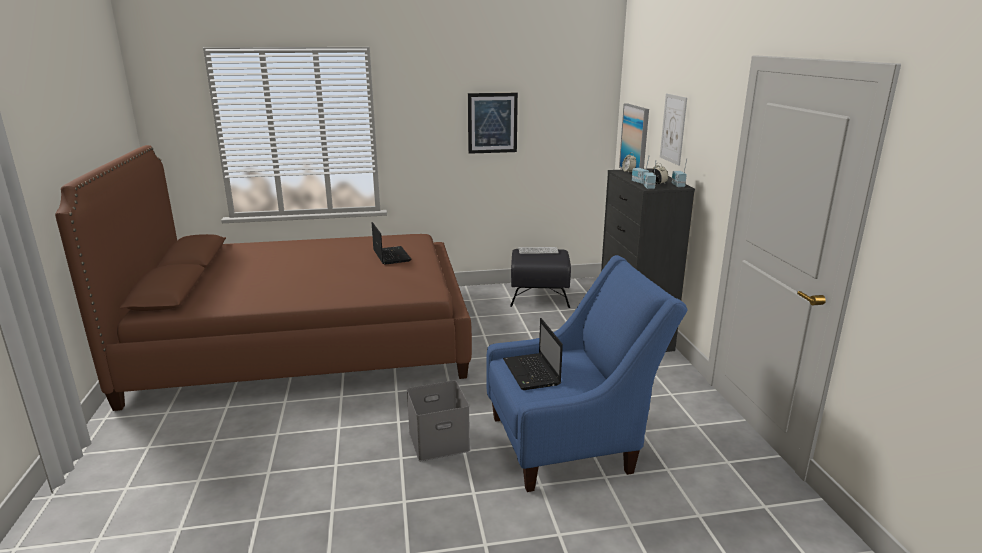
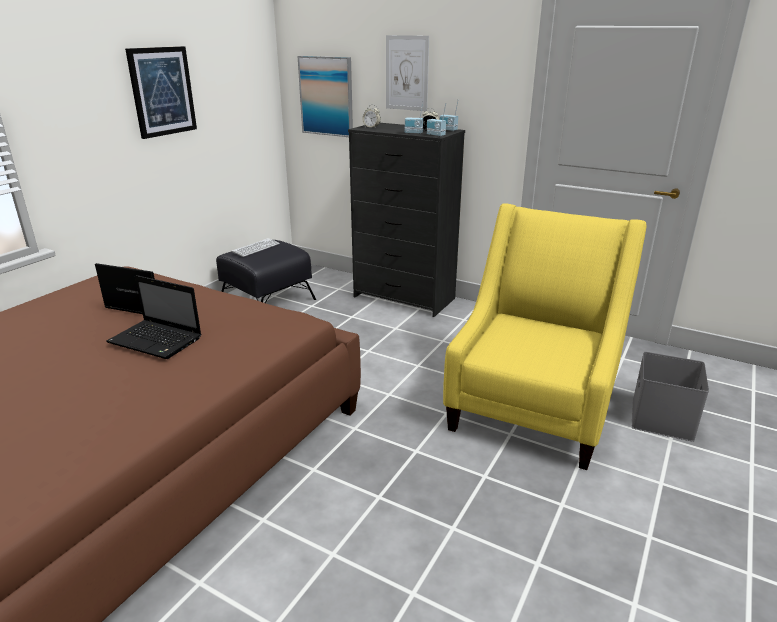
camera: 50 degrees left, 5 degrees up
(439, 440) = (449, 483): grey storage box -> grey storage box (660, 417)
(532, 373) = (523, 352): laptop -> laptop (157, 341)
(571, 442) = (532, 408): blue armchair -> yellow armchair

